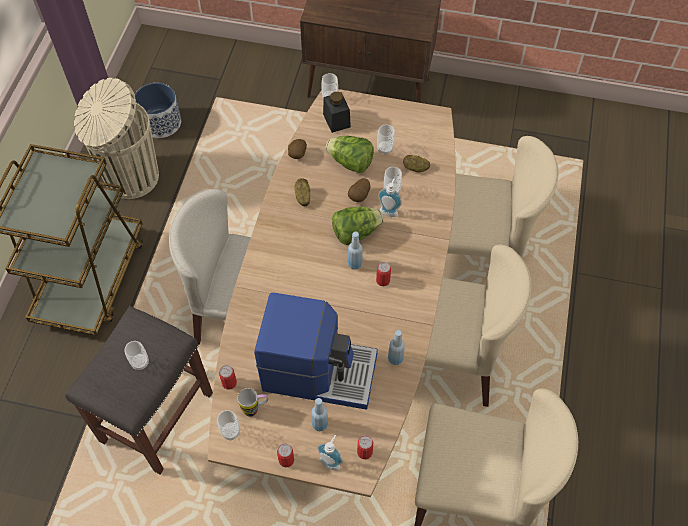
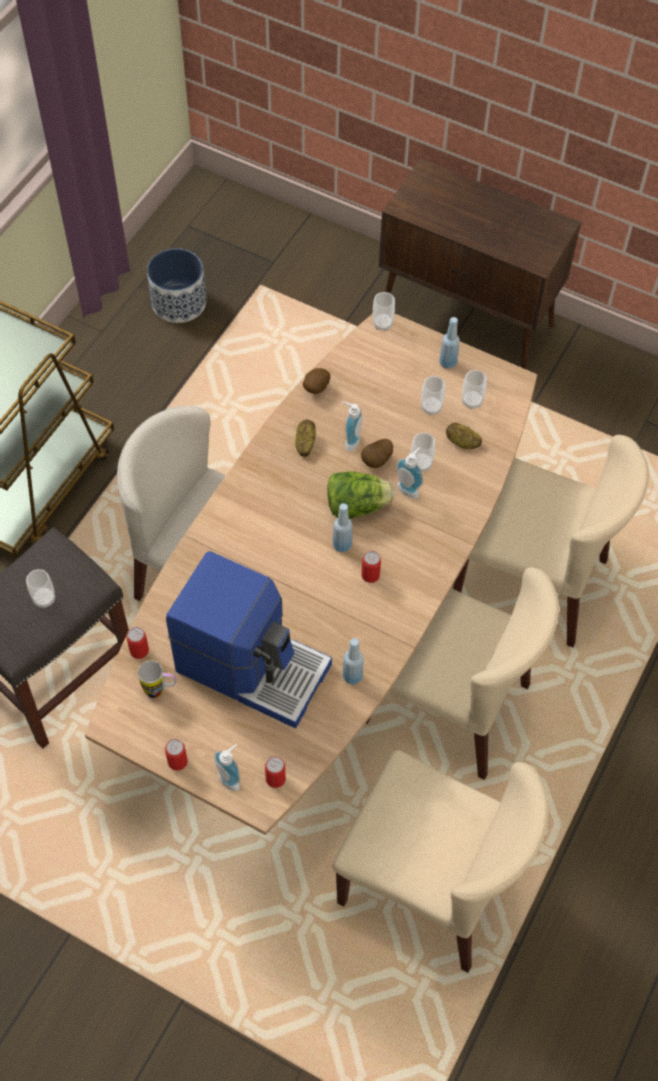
camera: 15 degrees right, 0 degrees up
(130, 178) = (118, 365): beige trash can -> none
(230, 431) = (122, 709): cup -> cup (472, 401)
(320, 424) = (232, 730): blue bottle -> blue bottle (448, 362)
(335, 187) = (350, 441): none -> soap dispenser
(336, 120) = (381, 355): black jar -> none
(350, 163) = (380, 415): lettuce -> none

